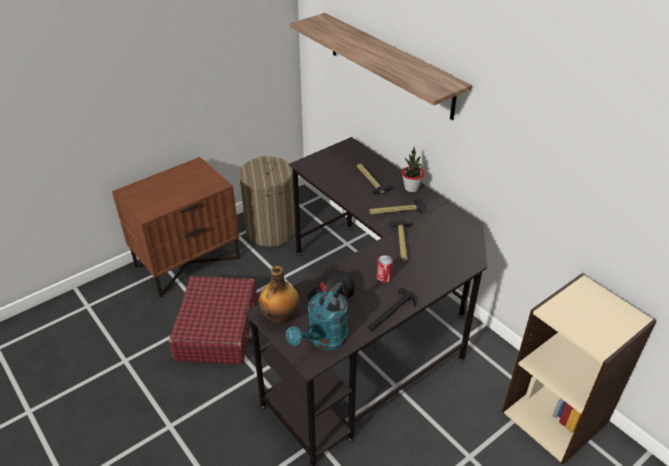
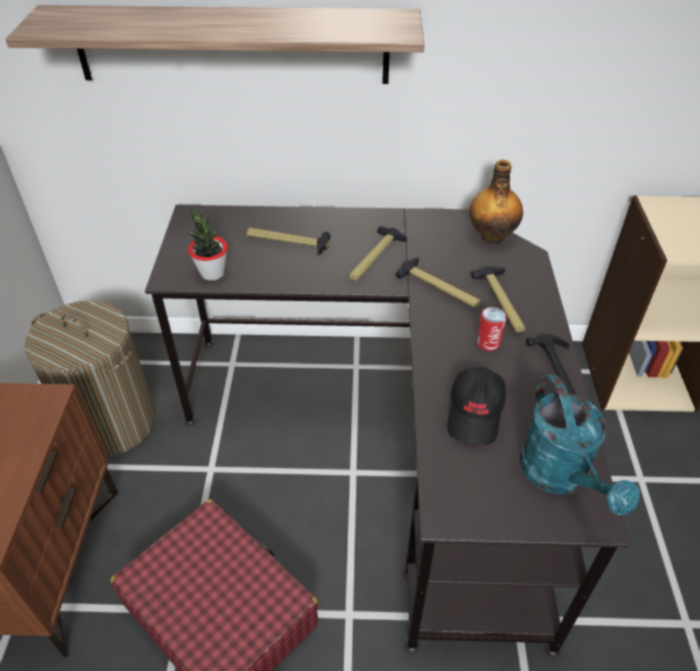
camera: 50 degrees left, 5 degrees up
(280, 317) = (472, 499): bottle -> bottle (492, 236)
(411, 188) = (345, 220): potted plant -> potted plant (212, 273)
(420, 269) = (501, 303): none -> hammer

